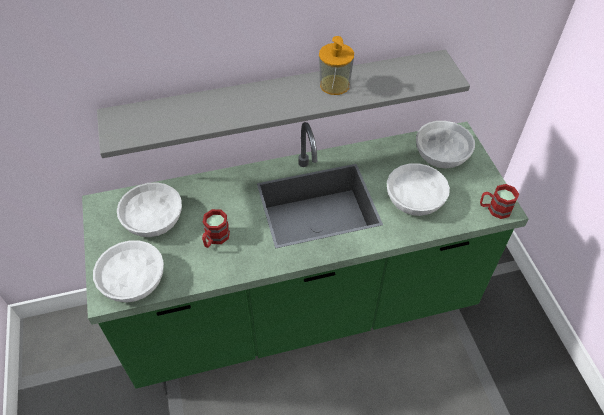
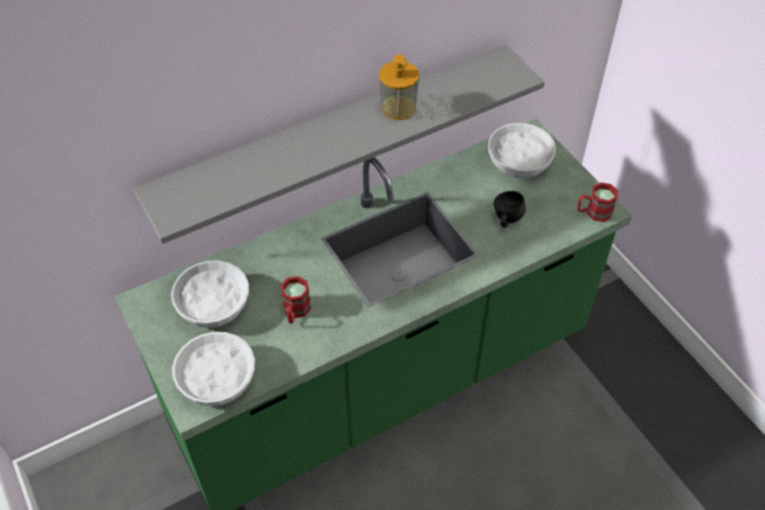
camera: 15 degrees left, 0 degrees up
(415, 199) = (505, 219): white bowl -> black mug

